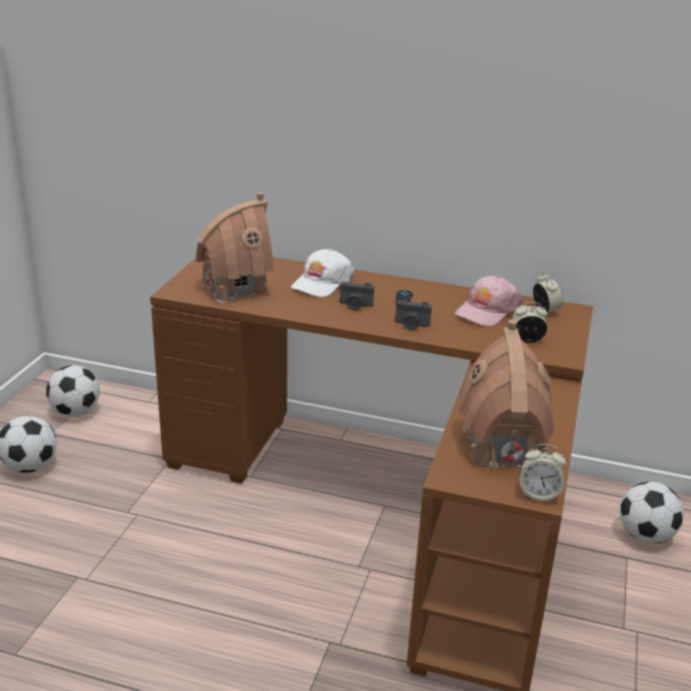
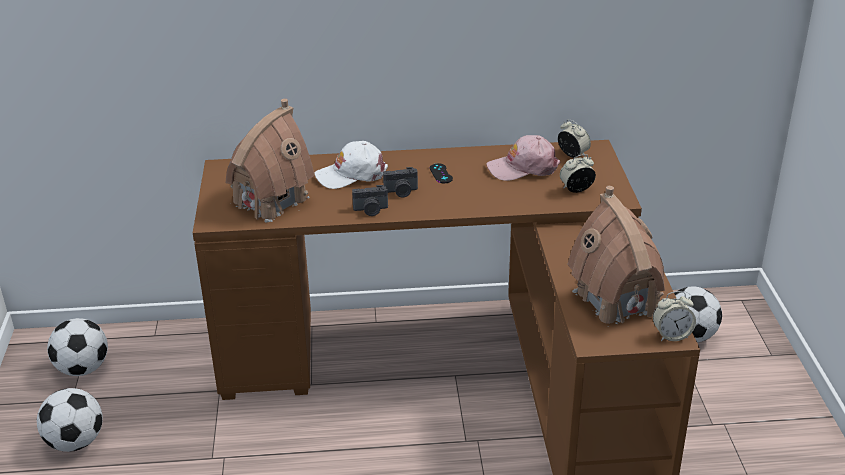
camera: 20 degrees left, 5 degrees up
(322, 283) = (351, 174): white cap -> white cap turned 60 degrees clockwise
(411, 325) = (467, 200): camera -> camera (371, 210)
(487, 311) = (523, 167): pink cap -> pink cap turned 60 degrees clockwise

